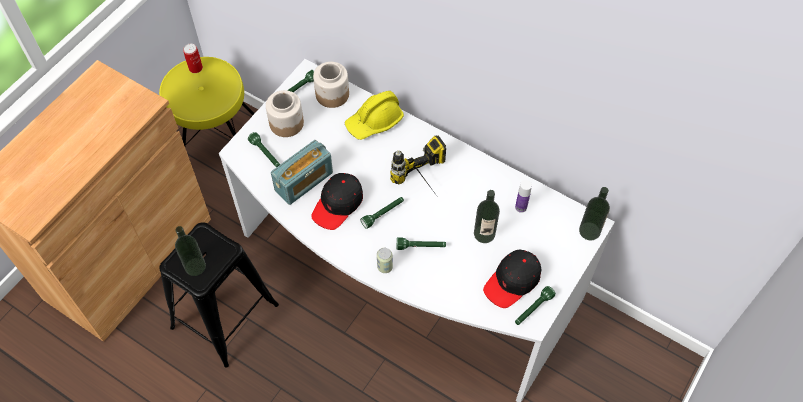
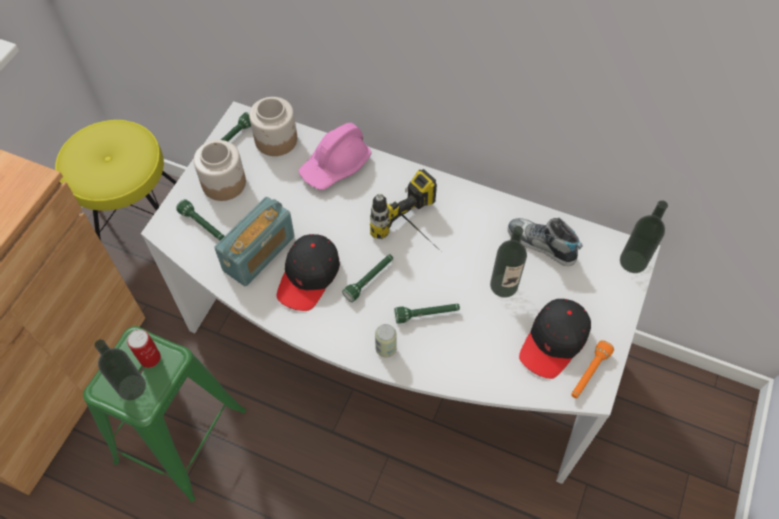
camera: 10 degrees left, 0 degrees up
(195, 68) = (97, 135): can -> can (150, 358)
(224, 316) = (180, 435): black stool -> green stool
(374, 122) = (335, 165): yellow hard hat -> pink hard hat
(521, 207) = (541, 245): bottle -> shoe
(533, 309) = (588, 374): green flashlight -> orange flashlight

